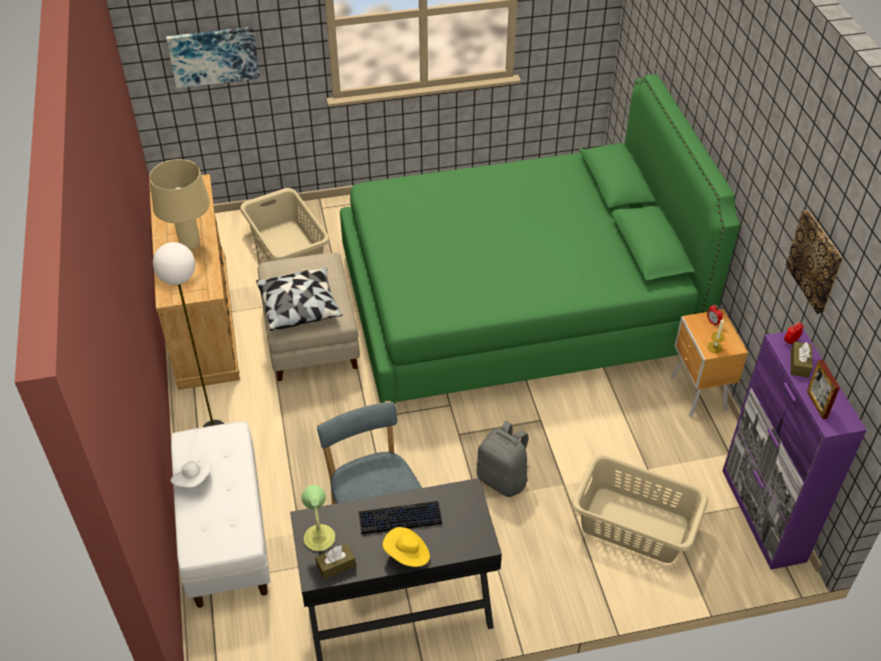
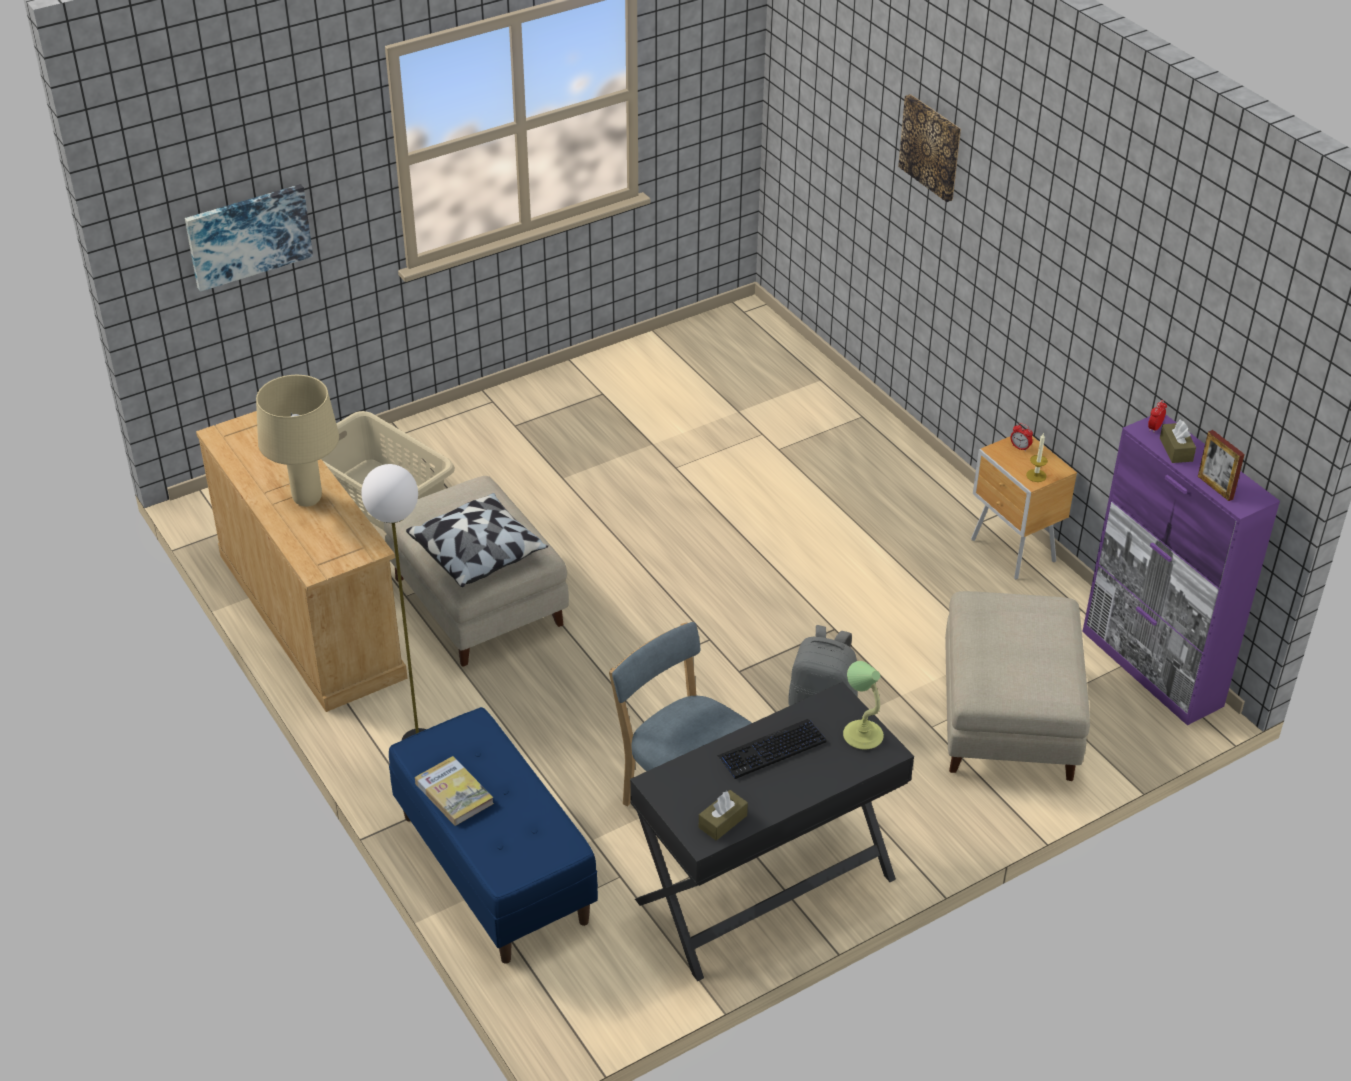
camera: 20 degrees left, 5 degrees down
(194, 480) = (454, 793): white hat -> book
(225, 533) = (493, 868): white bench -> blue bench
(319, 537) = (684, 796): table lamp -> table lamp (862, 734)
(407, 554) = (803, 786): yellow hat -> none
(515, 306) = (733, 499): green bed -> none
(634, 526) = (1008, 720): beige laundry basket -> beige ottoman
(815, 261) = (1162, 323): picture -> picture (931, 147)

